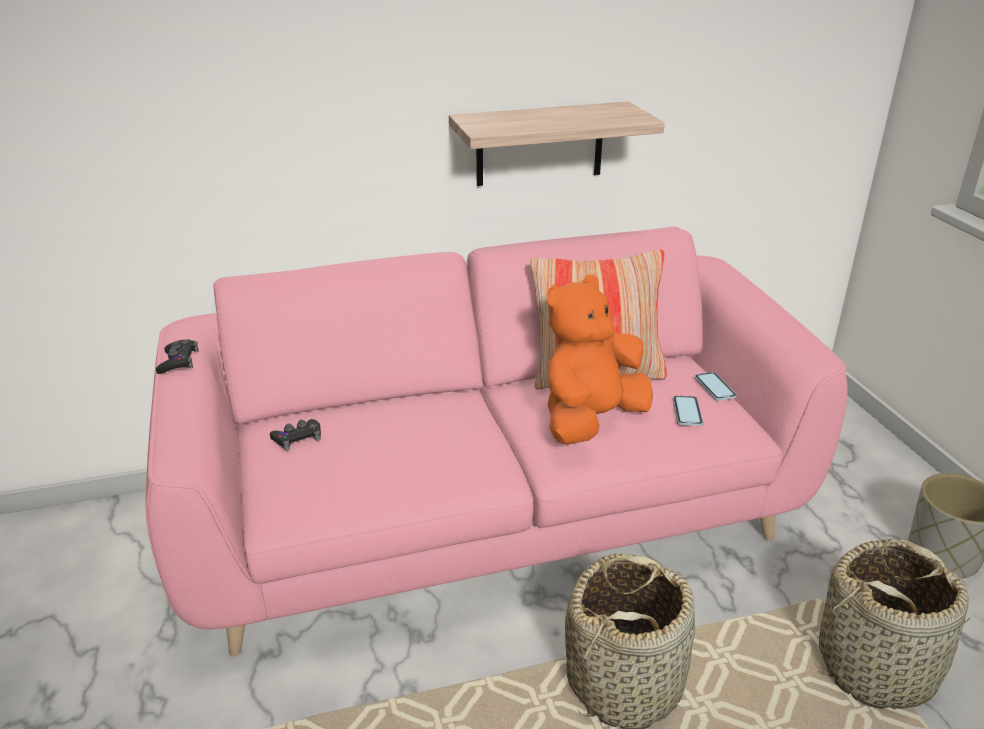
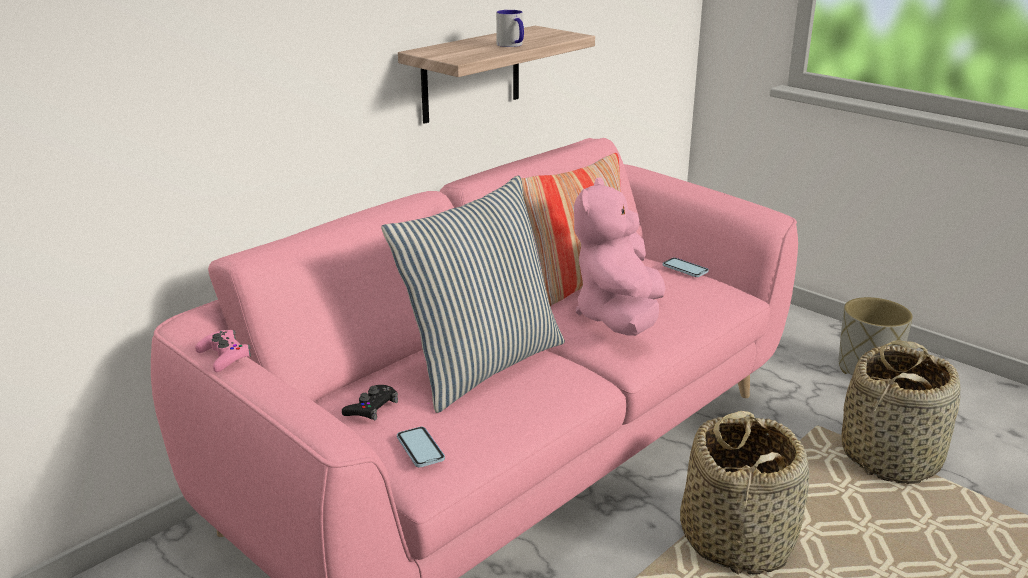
camera: 30 degrees left, 5 degrees down
(178, 361) = (224, 356): black game controller -> pink game controller
(422, 428) = (481, 365): none -> pillow
(560, 122) = (512, 45): none -> mug
(591, 421) = (619, 318): orange plush toy -> pink plush toy
(687, 412) = (686, 291): phone -> phone (420, 448)

